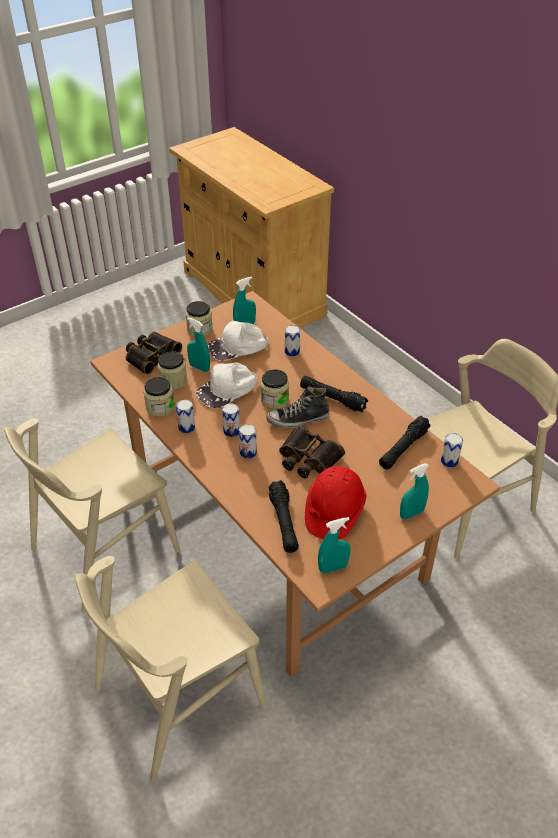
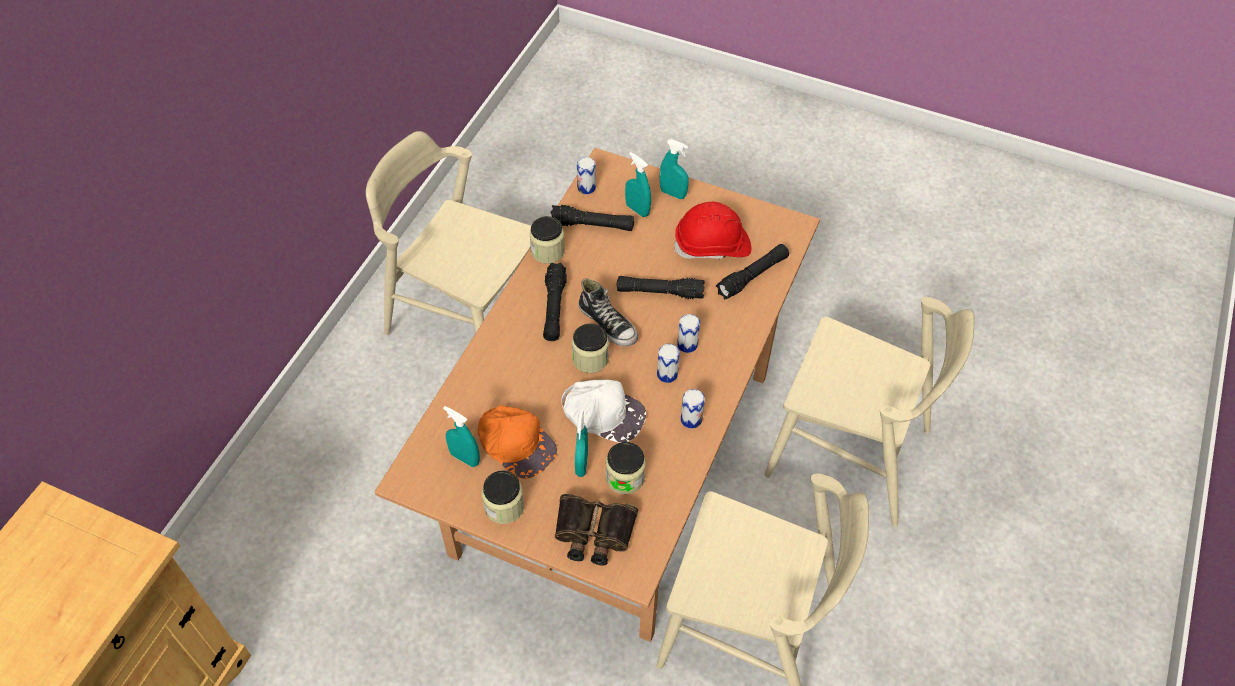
camera: 120 degrees left, 10 degrees up
(160, 407) = (678, 464): jar -> jar (547, 251)
(238, 347) = (516, 442): white cap -> orange cap
(292, 351) = (491, 381): can -> none
(307, 458) = (659, 292): binoculars -> black flashlight
(333, 567) = (773, 223): turquoise spray bottle -> turquoise spray bottle (637, 210)

